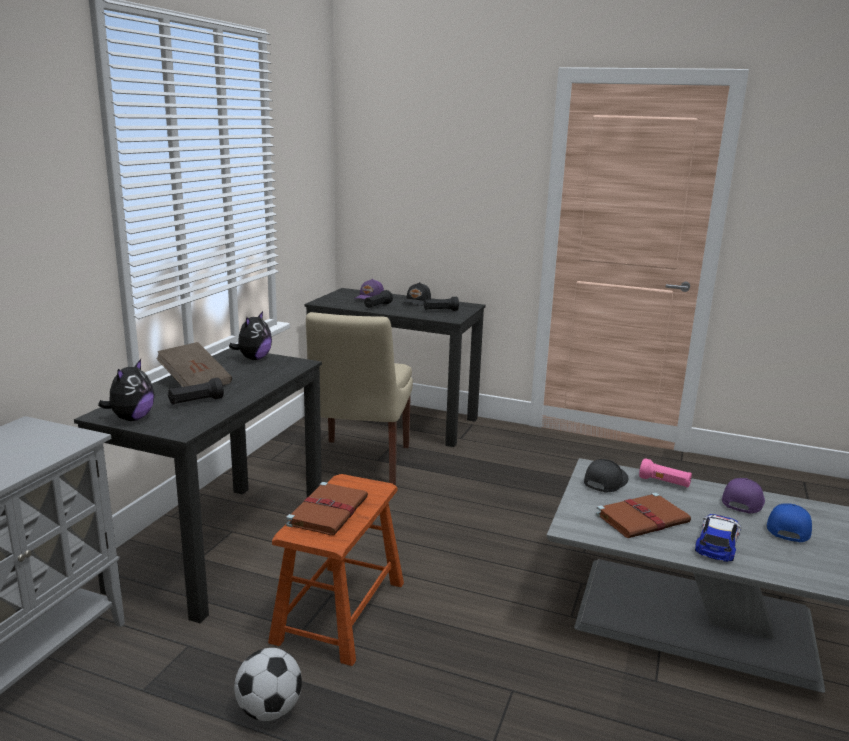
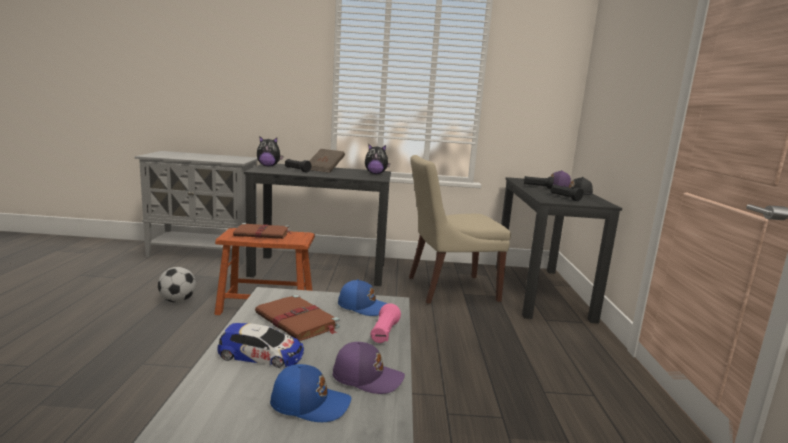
camera: 70 degrees right, 5 degrees down
(604, 482) = (363, 306): black cap -> blue cap

